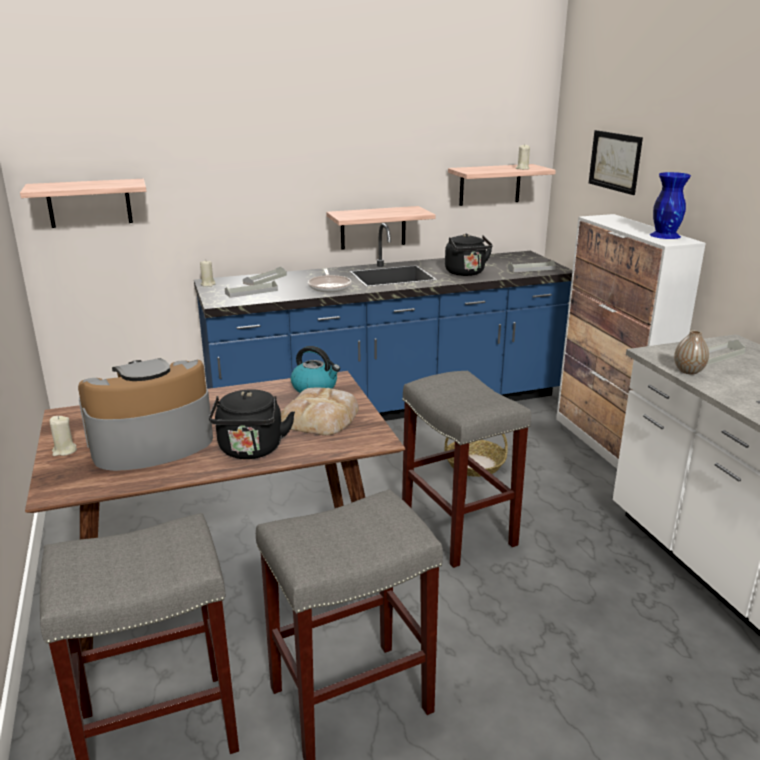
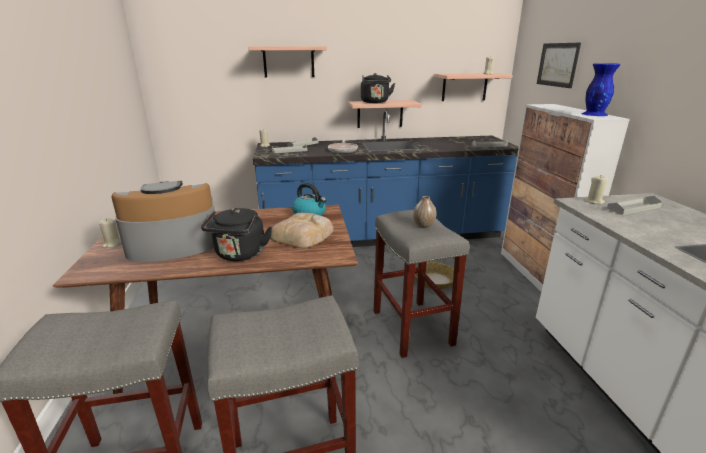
camera: 10 degrees right, 0 degrees up
(89, 203) = (190, 88): shelf -> shelf (288, 62)
(466, 273) = (441, 146): black kettle -> black kettle (375, 102)
(672, 350) = (594, 201): none -> beige candle
(688, 371) = (608, 218): vase -> vase (423, 225)

